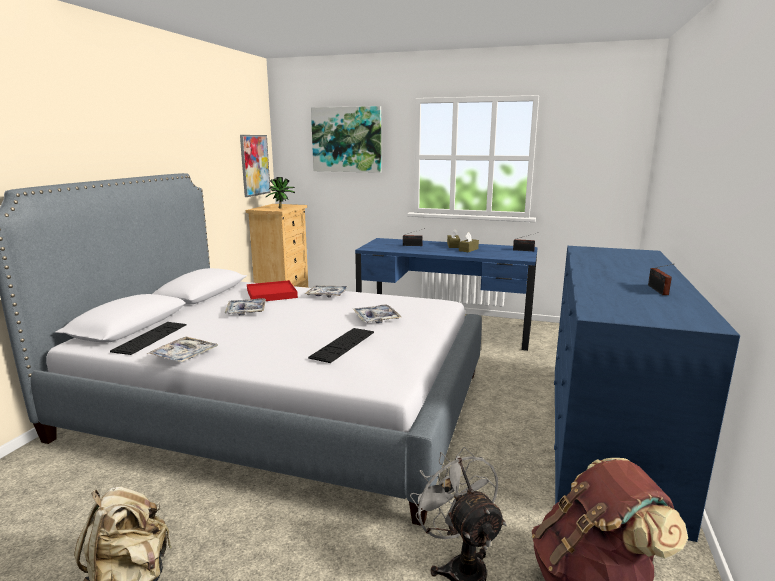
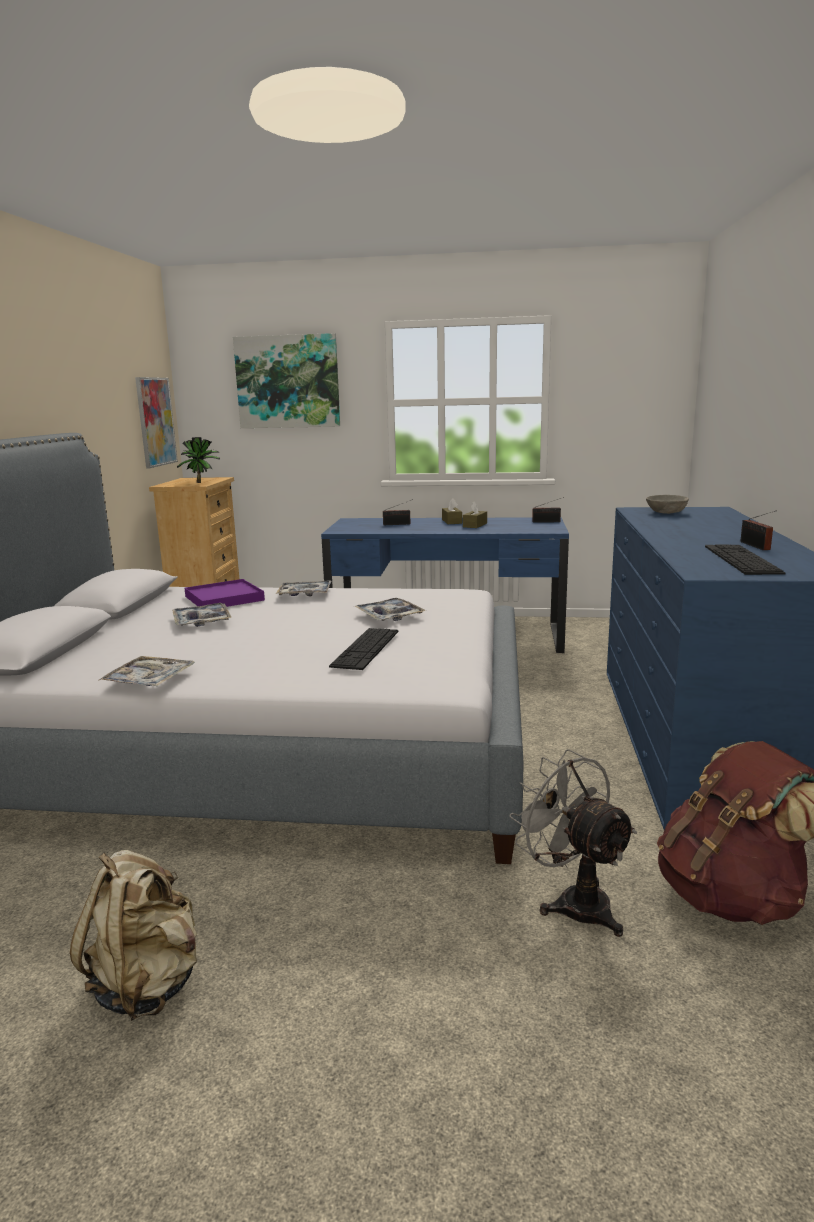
camera: 10 degrees left, 0 degrees up
(150, 337) = (83, 663): keyboard -> keyboard (741, 559)
(271, 294) = (224, 598): red tray -> purple tray
(604, 253) = (666, 512): none -> grey bowl

